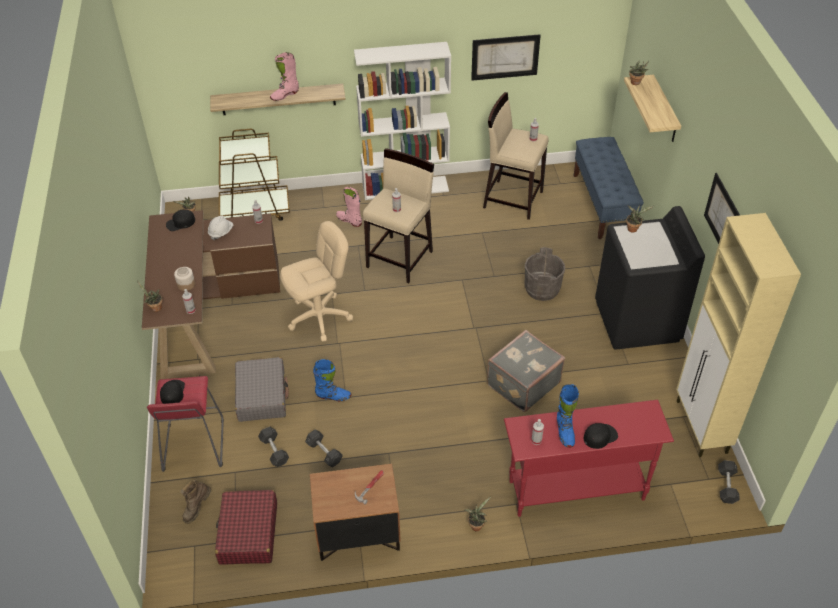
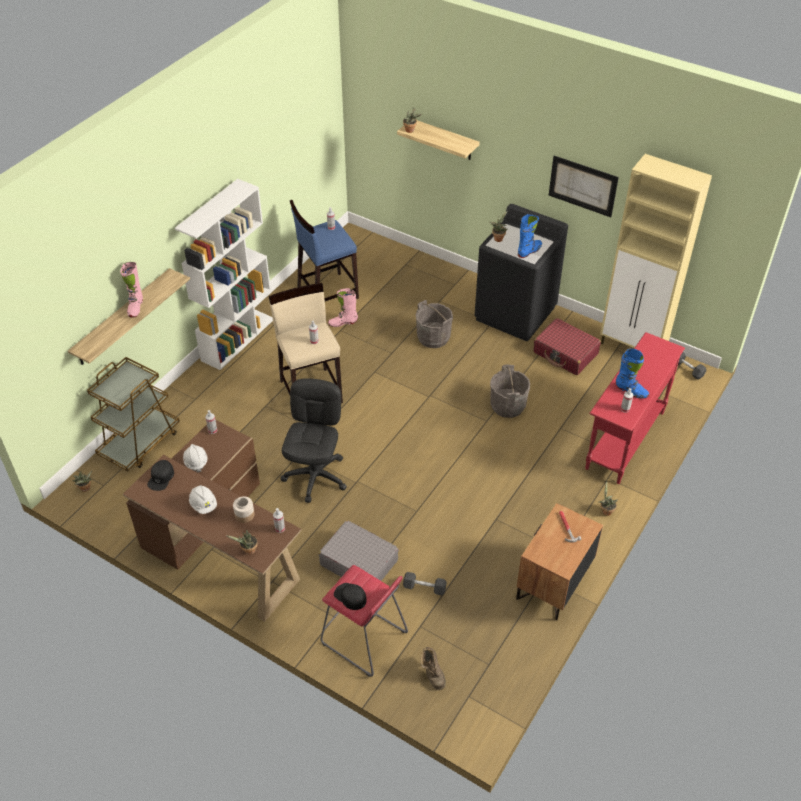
camera: 50 degrees left, 0 degrees up
(176, 258) = (203, 504): none -> white hard hat
(248, 533) = (489, 652): red suitcase -> red suitcase (565, 353)
(319, 317) = (316, 476): beige office chair -> black office chair
(324, 452) = (457, 557): grey dumbbell -> none
(333, 396) = (407, 518): blue boot -> blue boot (529, 251)
(349, 220) = (231, 393): pink boot -> pink boot (343, 322)
(505, 57) = (274, 170): picture -> none
(512, 199) = (327, 292): beige stool -> blue stool
(522, 383) = (508, 406): grey suitcase -> grey bucket
(600, 436) = (650, 377): black cap -> none
(603, 204) = (391, 254): blue bench -> none

